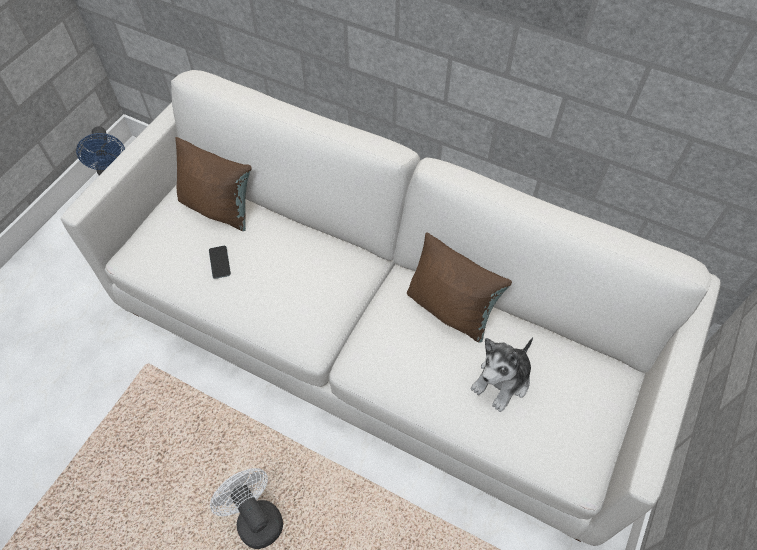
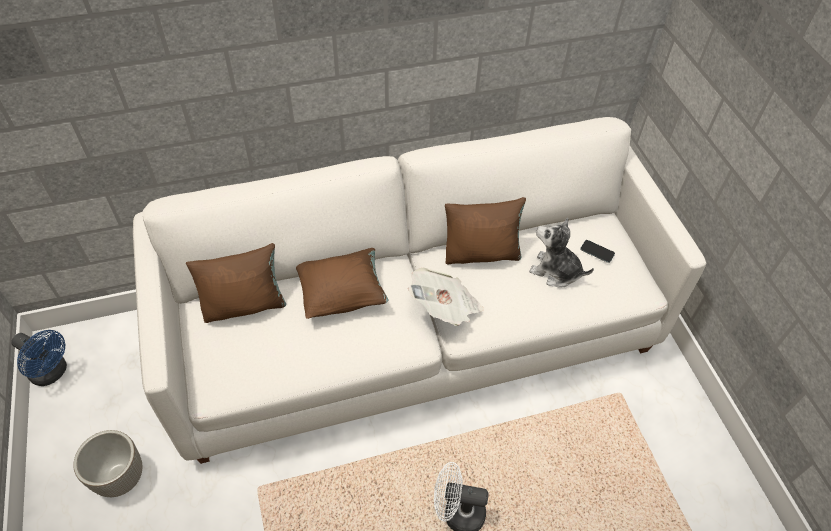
camera: 45 degrees left, 5 degrees down
(80, 281) = (121, 478): none -> planter
(219, 262) = (294, 339): phone -> phone (597, 251)
(294, 255) = (342, 294): none -> brown pillow
(361, 332) = (445, 308): none -> newspaper
(502, 381) = (555, 271): plush toy -> plush toy turned 120 degrees clockwise

